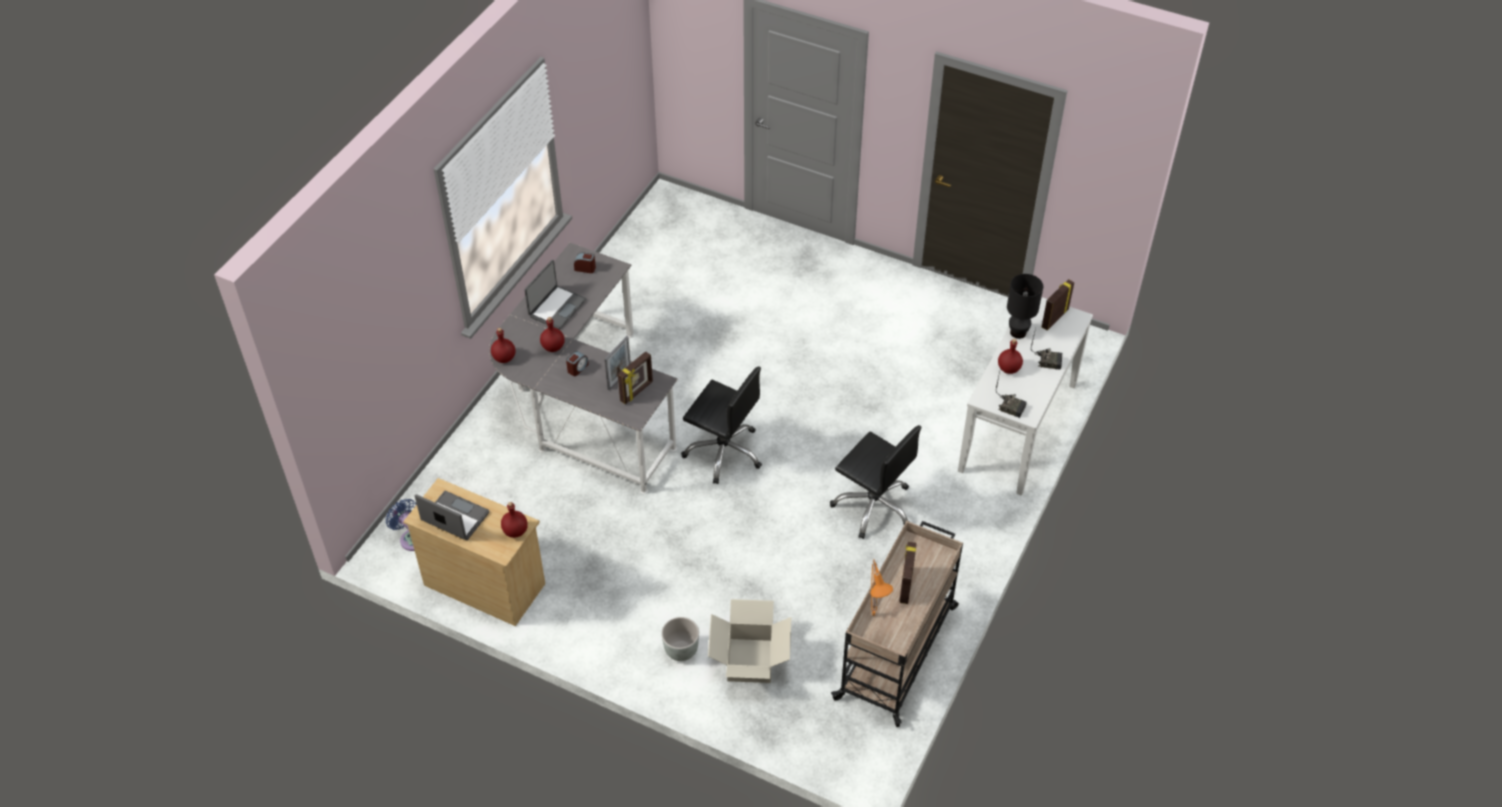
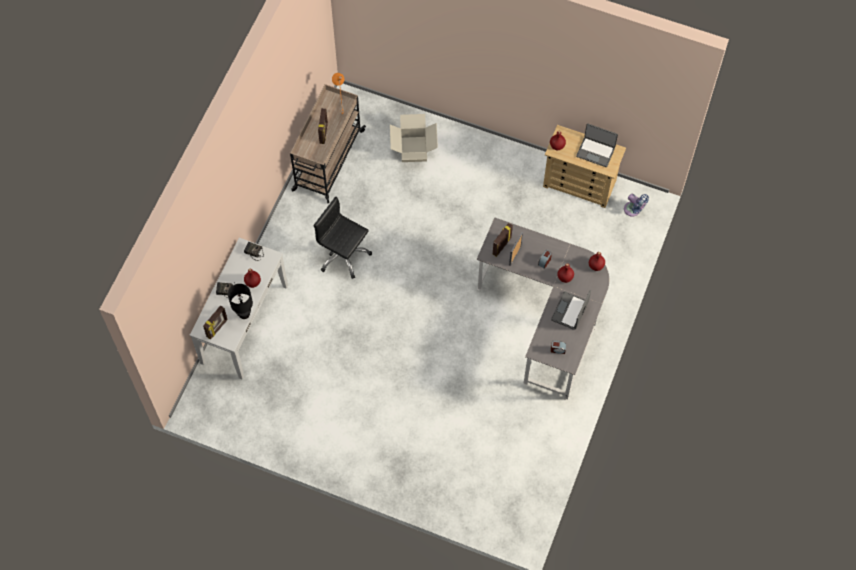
camera: 175 degrees right, 15 degrees up
(680, 650) = (454, 152): grey planter -> none
(724, 452) = (445, 288): black office chair -> none

